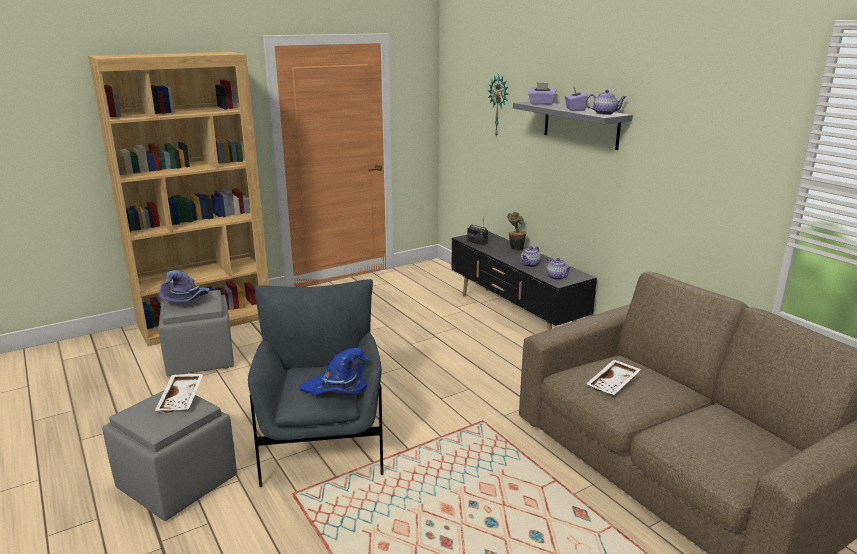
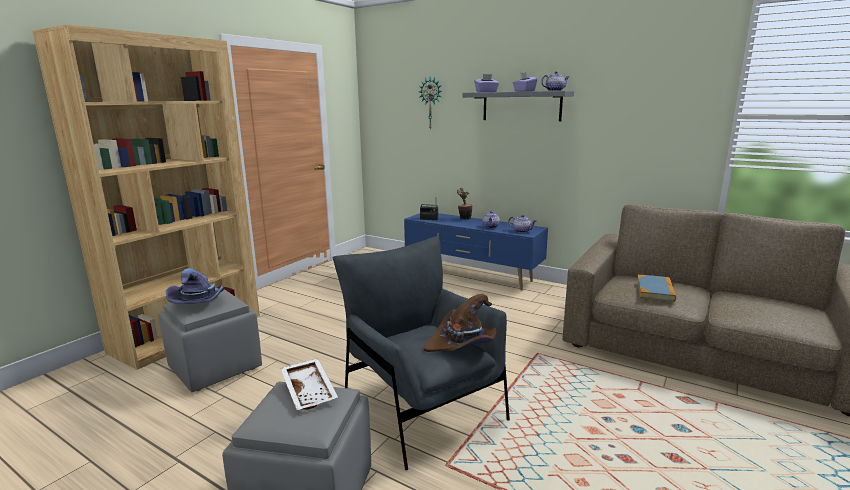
camera: 25 degrees left, 5 degrees down
(339, 390) = (462, 343): blue hat -> brown hat
(515, 316) = (472, 275): black tv stand -> blue tv stand
(614, 384) = (655, 290): white tray -> book

